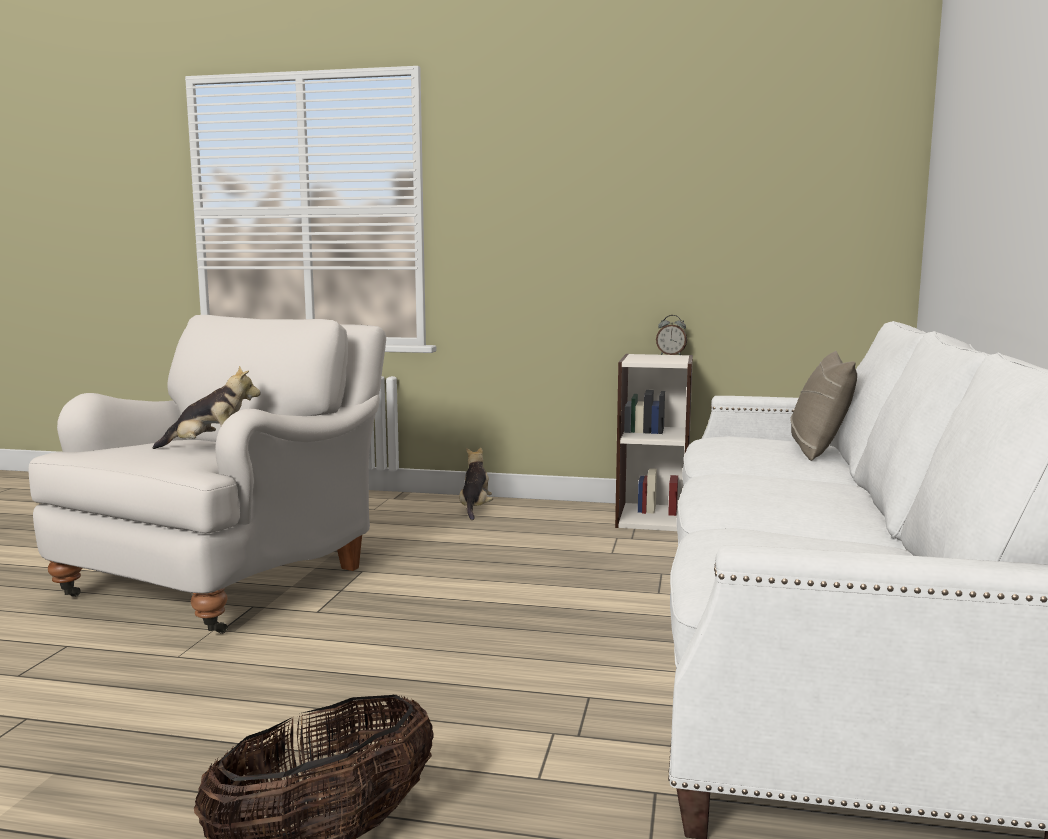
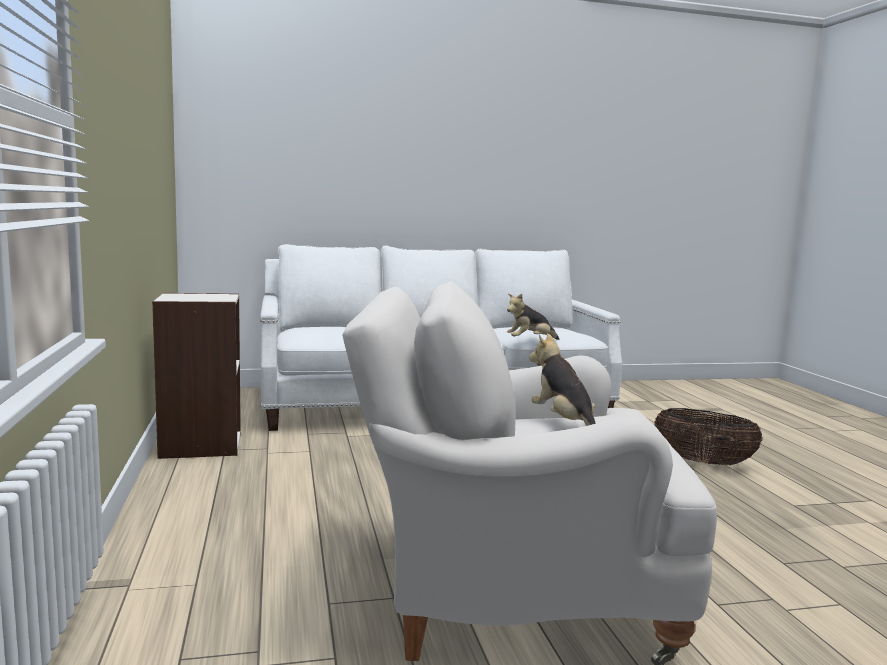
camera: 115 degrees left, 0 degrees up
(475, 508) = (179, 521): plush toy -> plush toy (530, 341)
(671, 355) = (166, 295): alarm clock -> none
(818, 450) = (328, 326): beige pillow -> none

